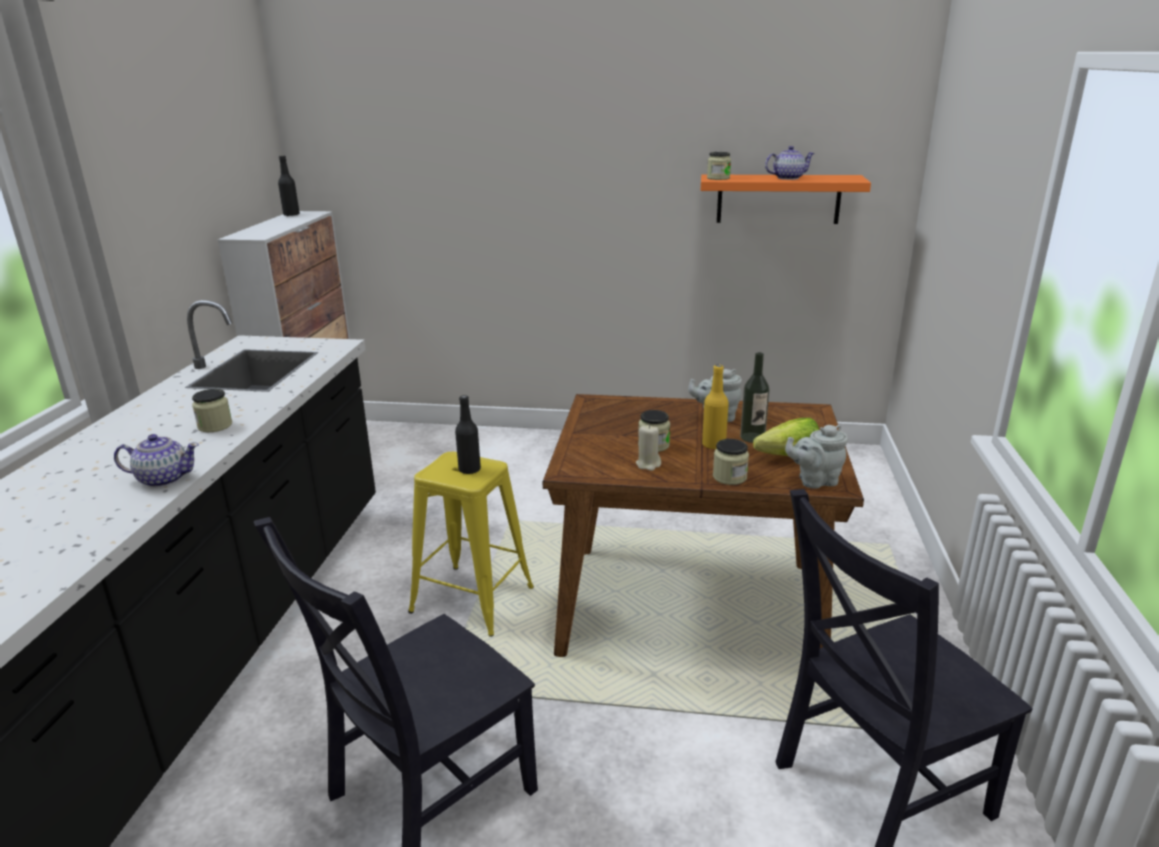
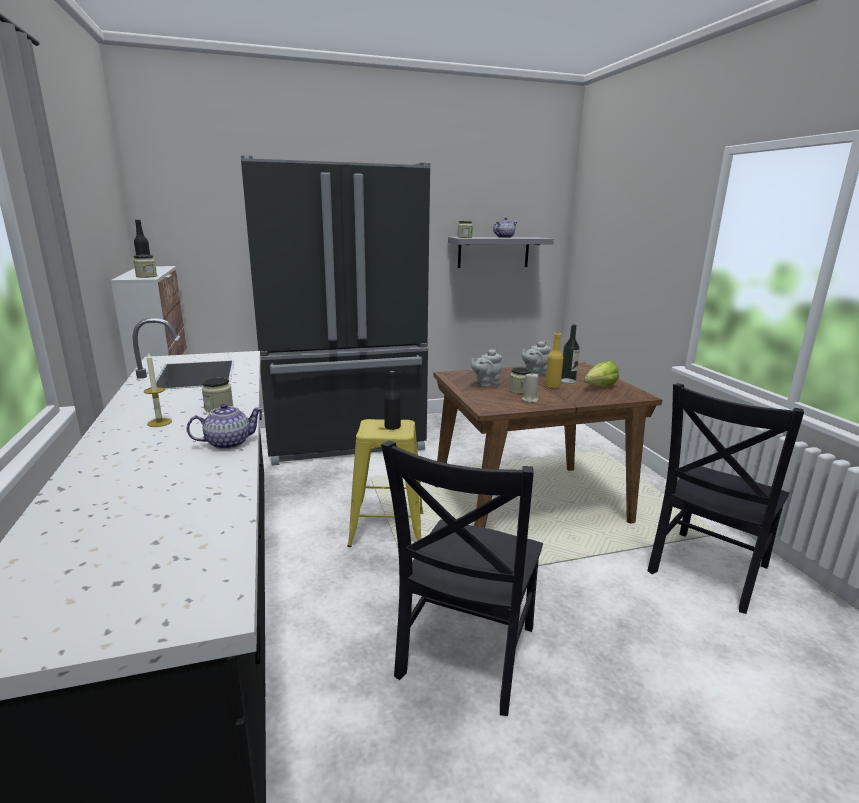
camera: 25 degrees left, 5 degrees down
(139, 437) = (159, 422): none -> candle
(523, 458) = (345, 440): none -> black fridge
(729, 477) = (583, 399): jar -> jar (146, 276)
(778, 199) = (493, 252): orange shelf -> grey shelf
(814, 481) = (628, 395): grey teapot -> grey teapot (486, 384)

